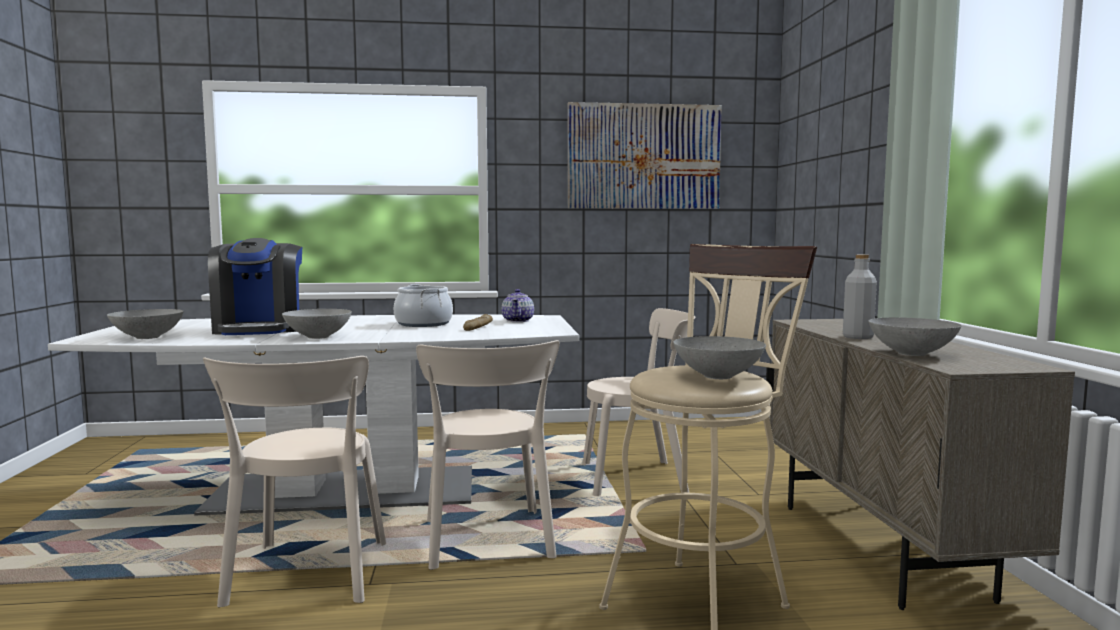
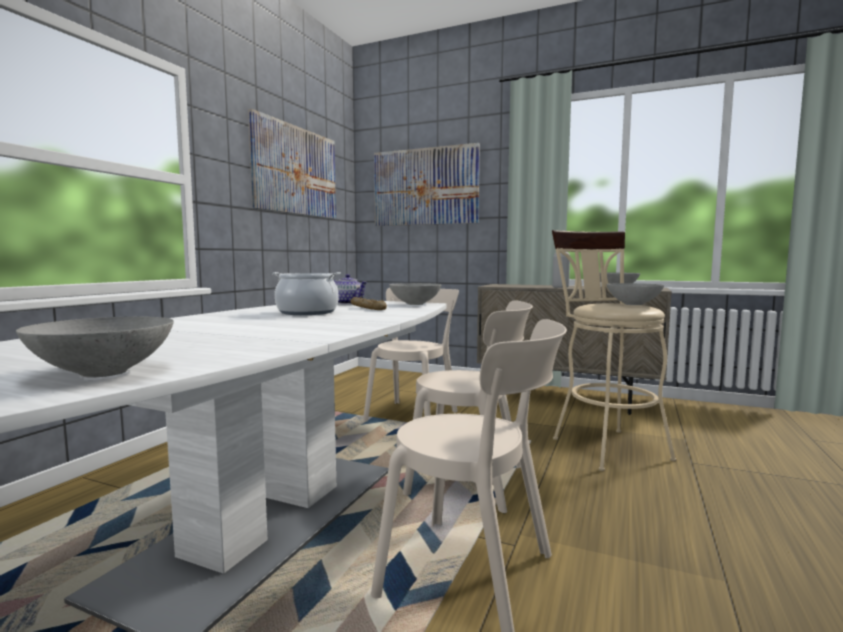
camera: 60 degrees left, 0 degrees up
(259, 329) = (193, 338): coffee machine -> none
(317, 337) = (323, 330): grey bowl -> grey bowl (415, 304)
(828, 154) = (425, 187): none -> picture

